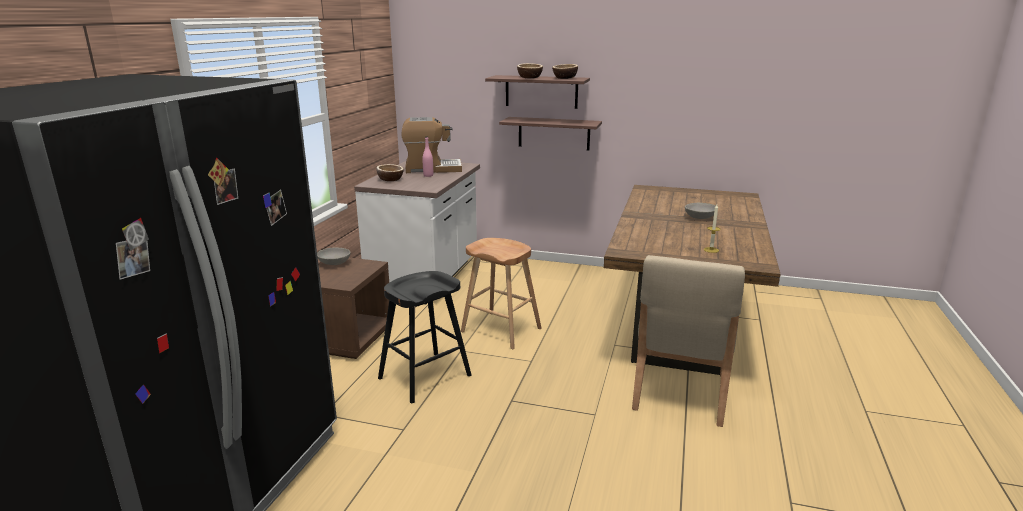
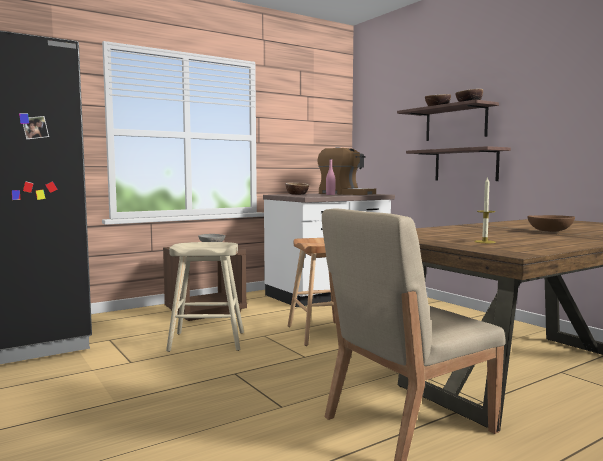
camera: 40 degrees right, 15 degrees down
(424, 377) = (206, 341): black stool -> beige stool
(700, 218) = (550, 231): grey bowl -> brown bowl

